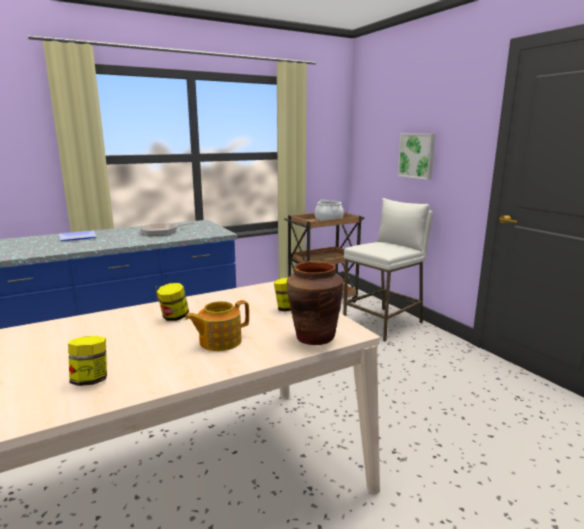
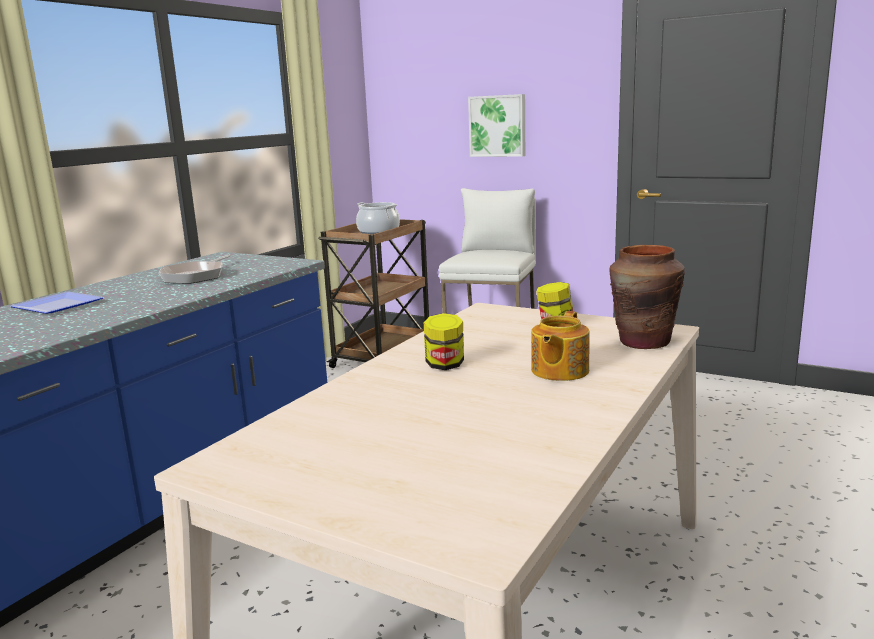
camera: 30 degrees left, 0 degrees up
(91, 380) = (510, 442): jar -> none

